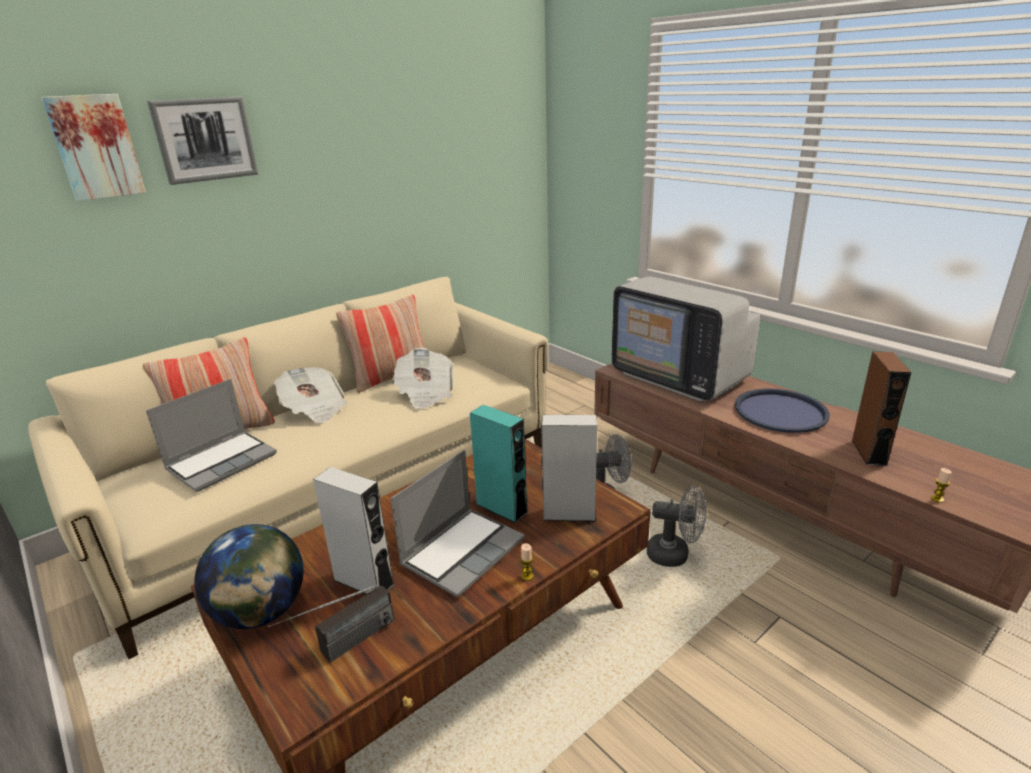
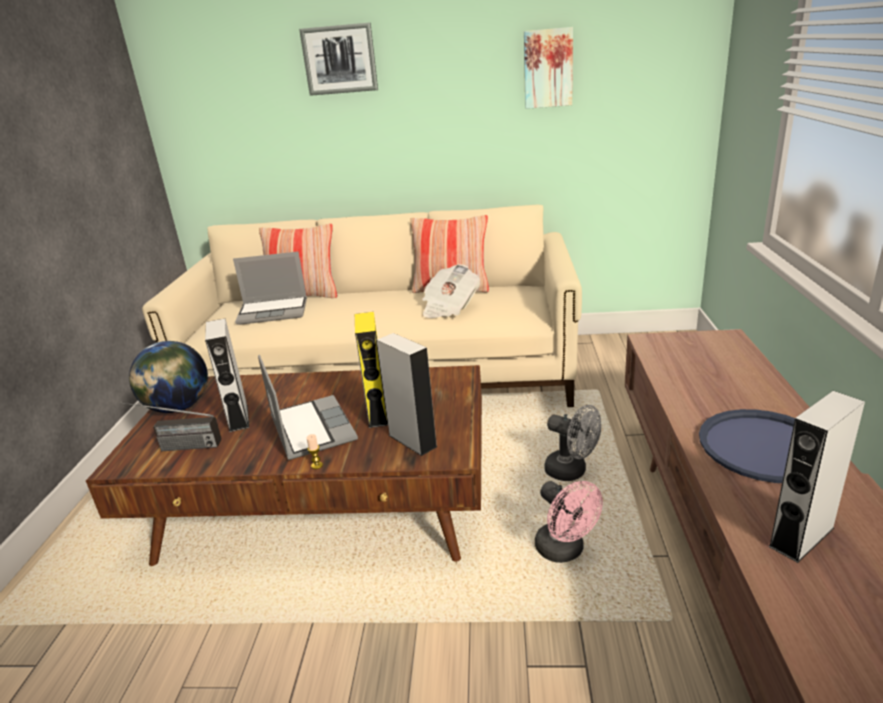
camera: 45 degrees right, 0 degrees up
(95, 147) = (264, 64): picture -> picture (548, 68)
(314, 409) = (366, 295): newspaper -> none
(463, 551) = (310, 428): laptop -> laptop turned 105 degrees counterclockwise
(501, 508) = (377, 413): turquoise speaker -> yellow speaker
(675, 555) = (565, 551): grey fan -> pink fan
(679, 376) = (706, 368): television -> none
(869, 452) = (801, 537): brown speaker -> grey speaker
(937, 499) = (794, 630): candle -> none

